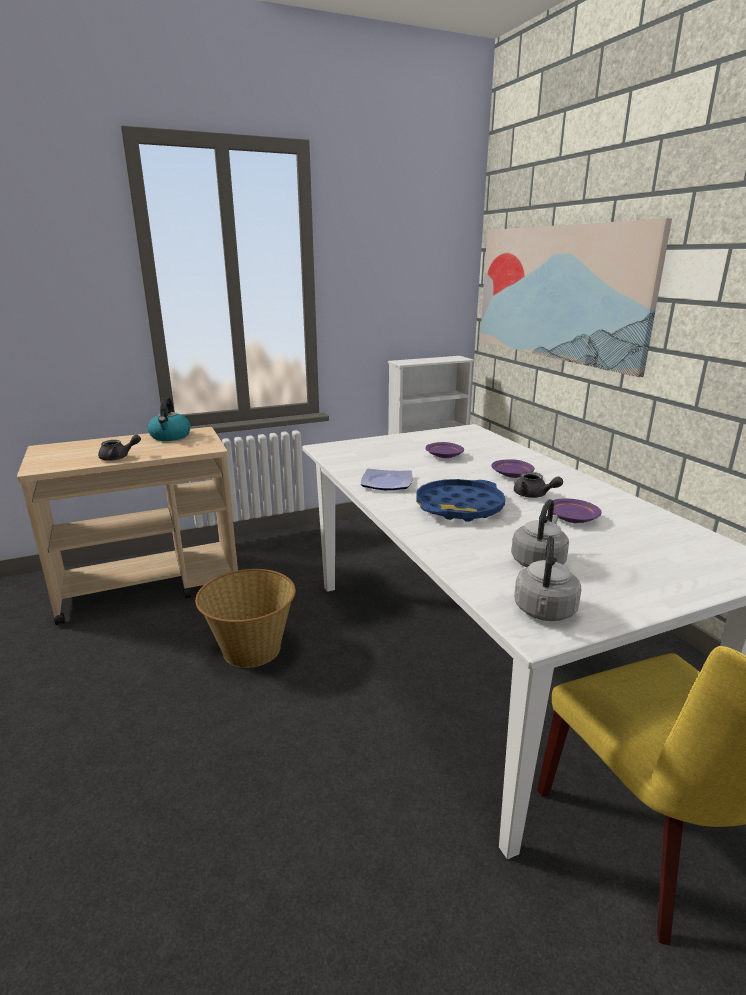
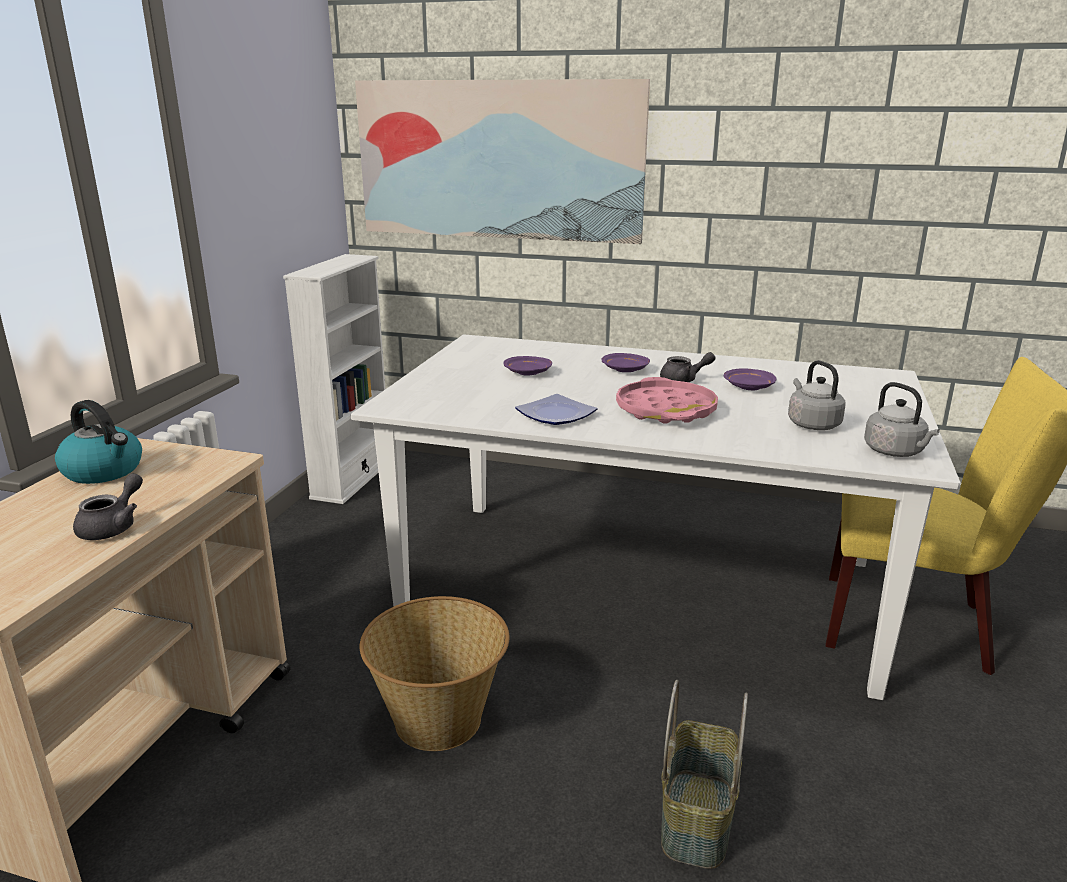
camera: 50 degrees left, 0 degrees up
(260, 796) = (695, 817): none -> basket
(459, 507) = (666, 410): blue tray -> pink tray

